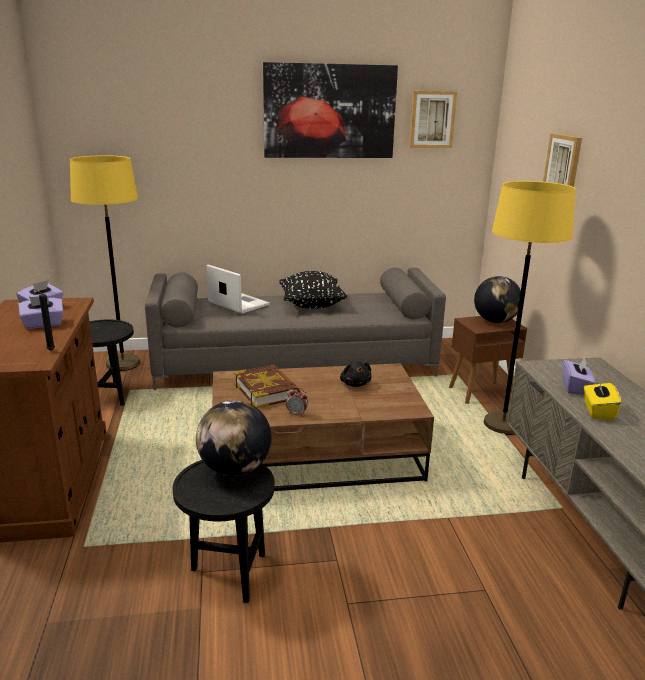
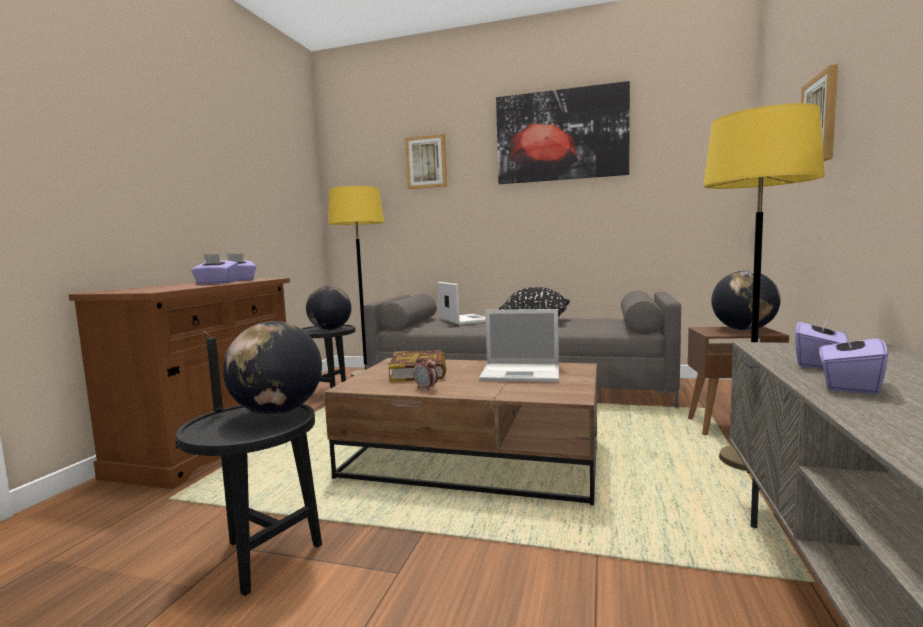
camera: 25 degrees right, 15 degrees down
(49, 350) = (181, 288): black candle -> black candle (217, 413)
(106, 331) = (330, 329): none -> globe
(355, 383) = (522, 373): black plush toy -> laptop
(432, 119) = (673, 131): picture -> picture (426, 162)
(598, 411) = (849, 385): yellow tissue box -> purple tissue box

